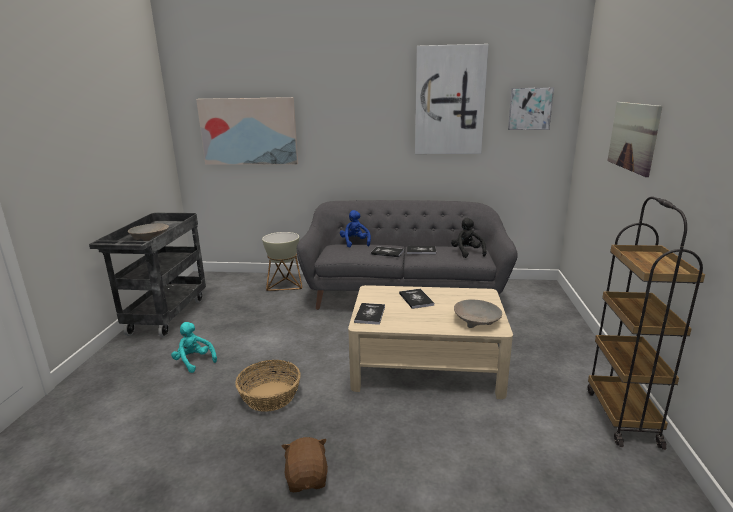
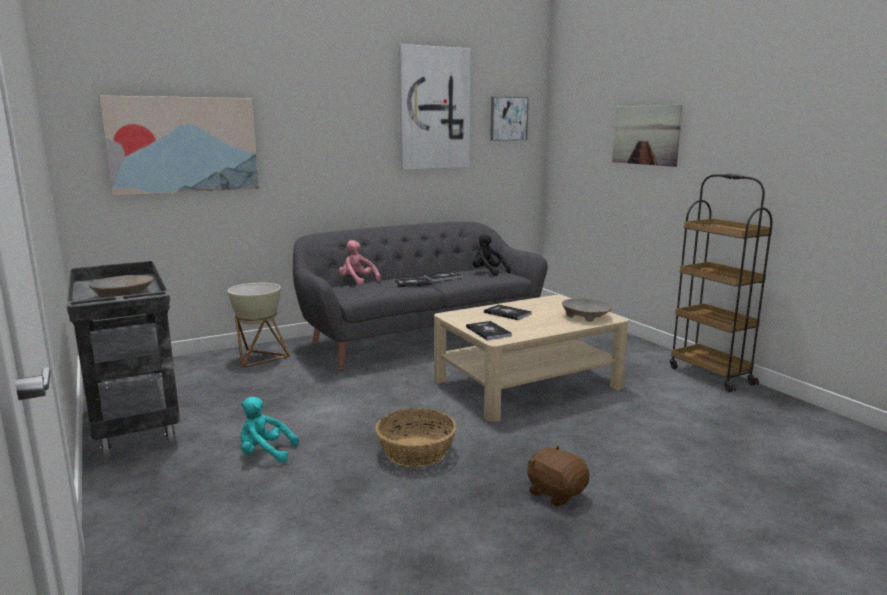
camera: 35 degrees left, 5 degrees down
(355, 243) = (357, 281): blue plush toy -> pink plush toy

